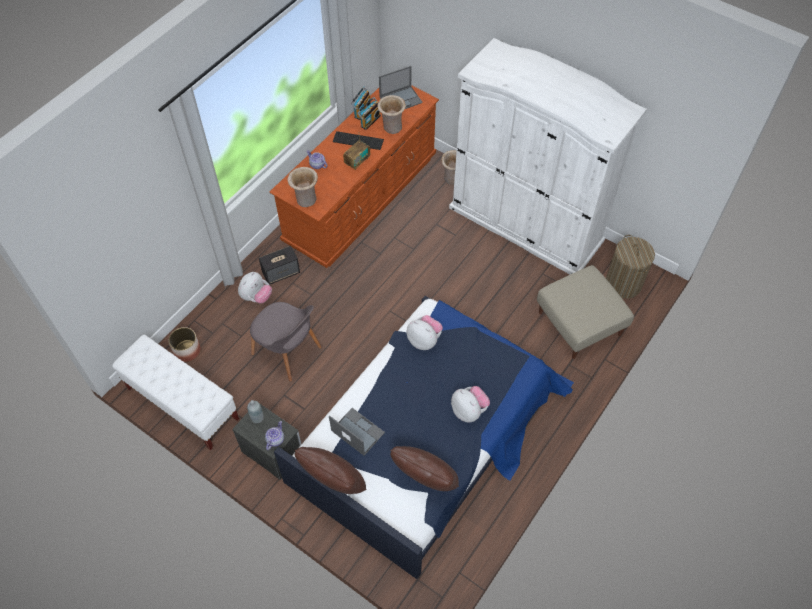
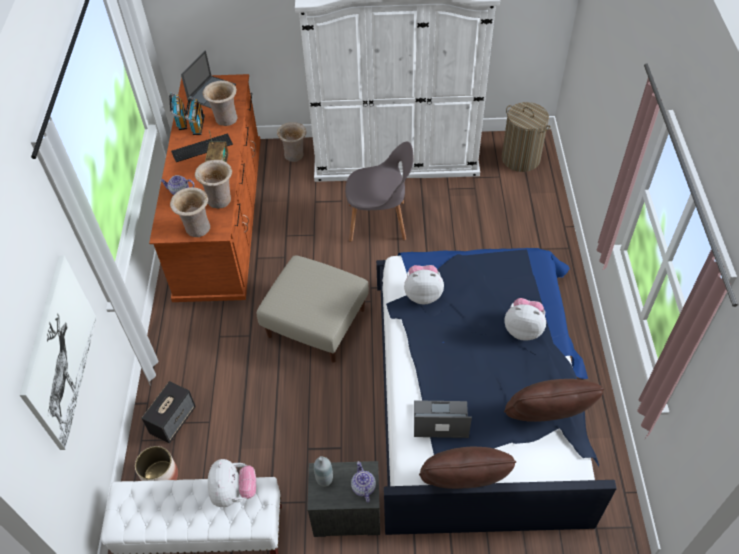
camera: 35 degrees left, 5 degrees down
(137, 235) = (59, 352): none -> picture
(256, 297) = (192, 373): plush toy -> plush toy (234, 492)
(281, 272) = (198, 334): speaker -> speaker (173, 420)
(288, 352) = (274, 405): grey chair -> grey chair (379, 222)
(337, 187) = (220, 199): none -> beige vase
(580, 323) = (517, 210): beige ottoman -> beige ottoman (317, 323)

